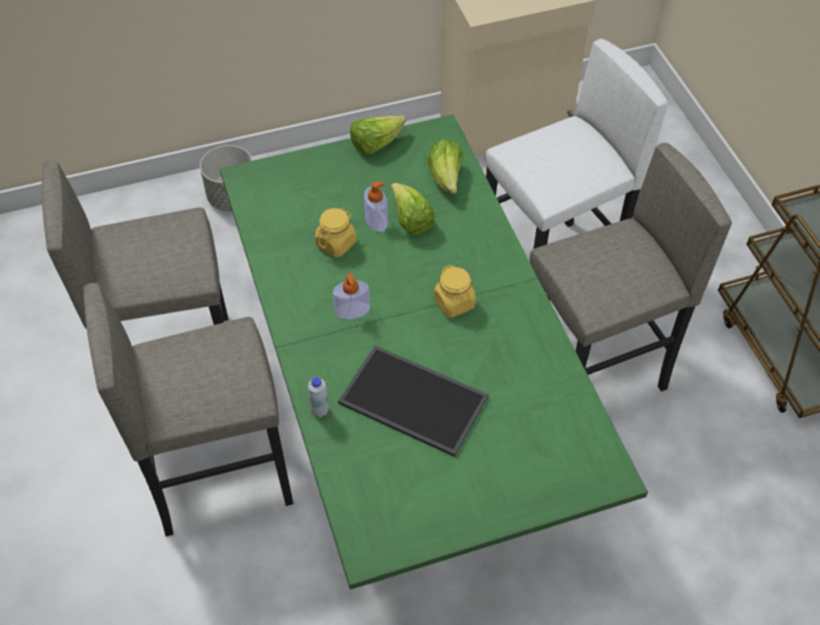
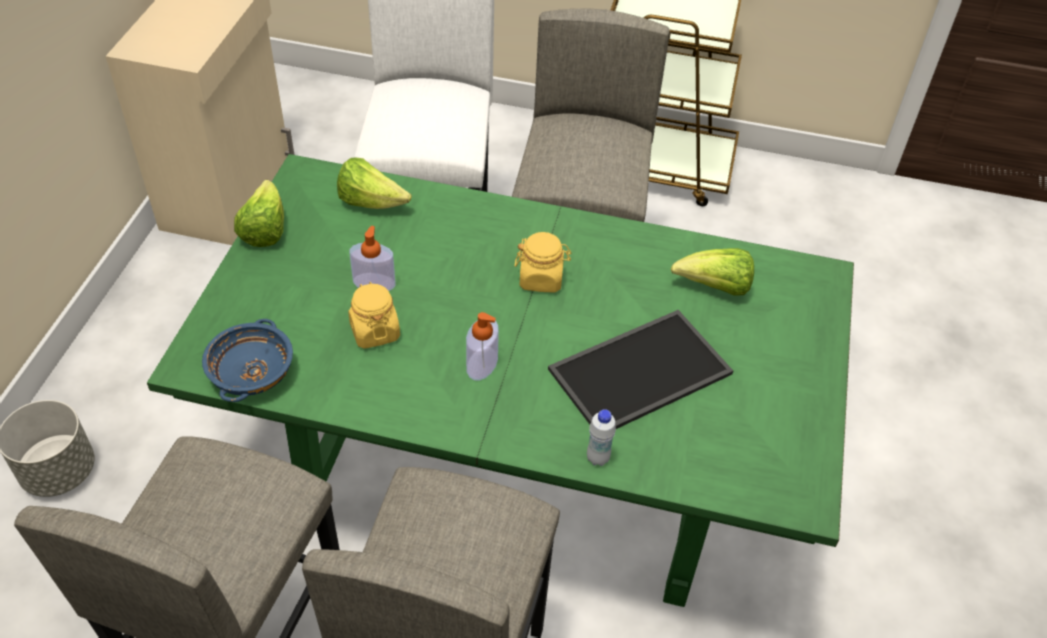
camera: 60 degrees left, 5 degrees down
(259, 207) = (251, 373): none -> blue bowl
(411, 221) = (402, 257): lettuce -> lettuce (715, 287)

